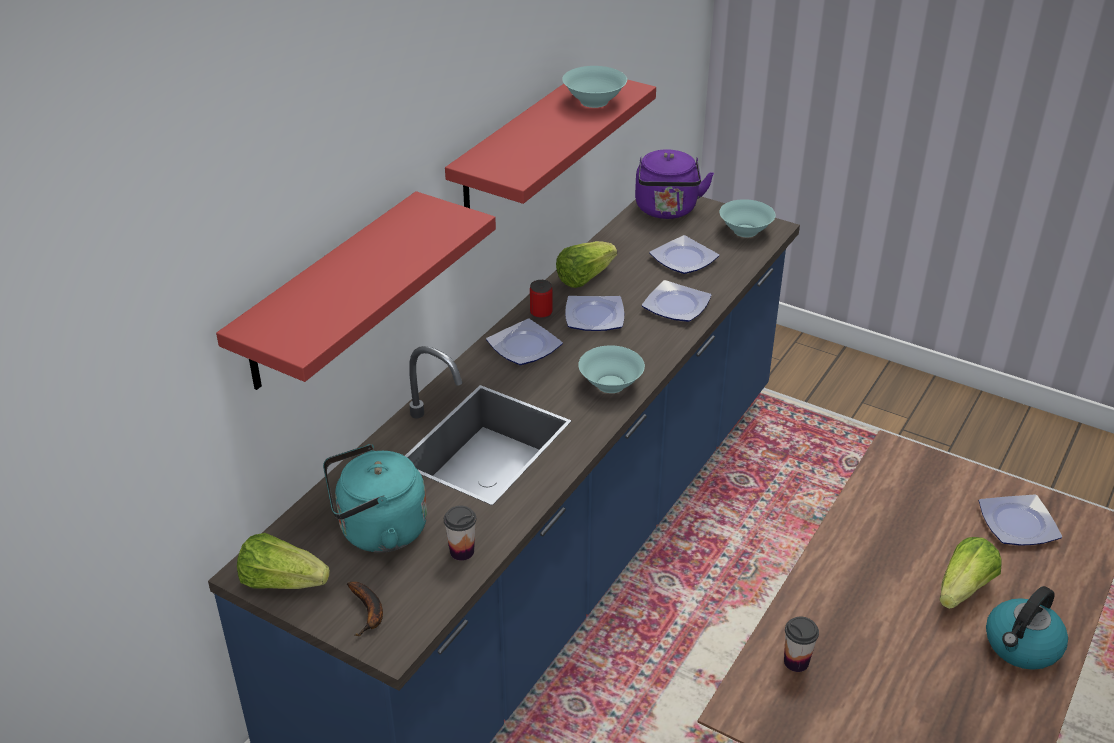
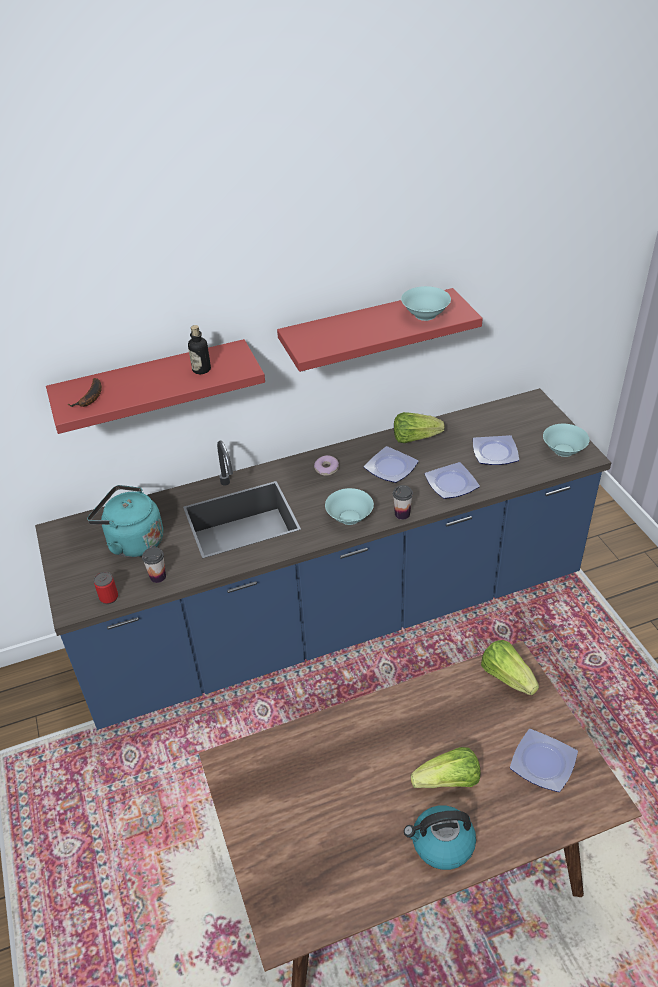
camera: 40 degrees right, 5 degrees up
(282, 582) = (63, 544): lettuce -> lettuce (507, 677)
(368, 612) = (81, 584): banana -> banana (90, 398)
(411, 239) = (201, 369): none -> bottle
(524, 348) = (326, 469): plate -> donut
(541, 313) = (361, 450): can -> can (109, 597)
(667, 210) = (525, 412): purple kettle -> none
(796, 662) = (289, 757): cup -> cup (402, 514)

